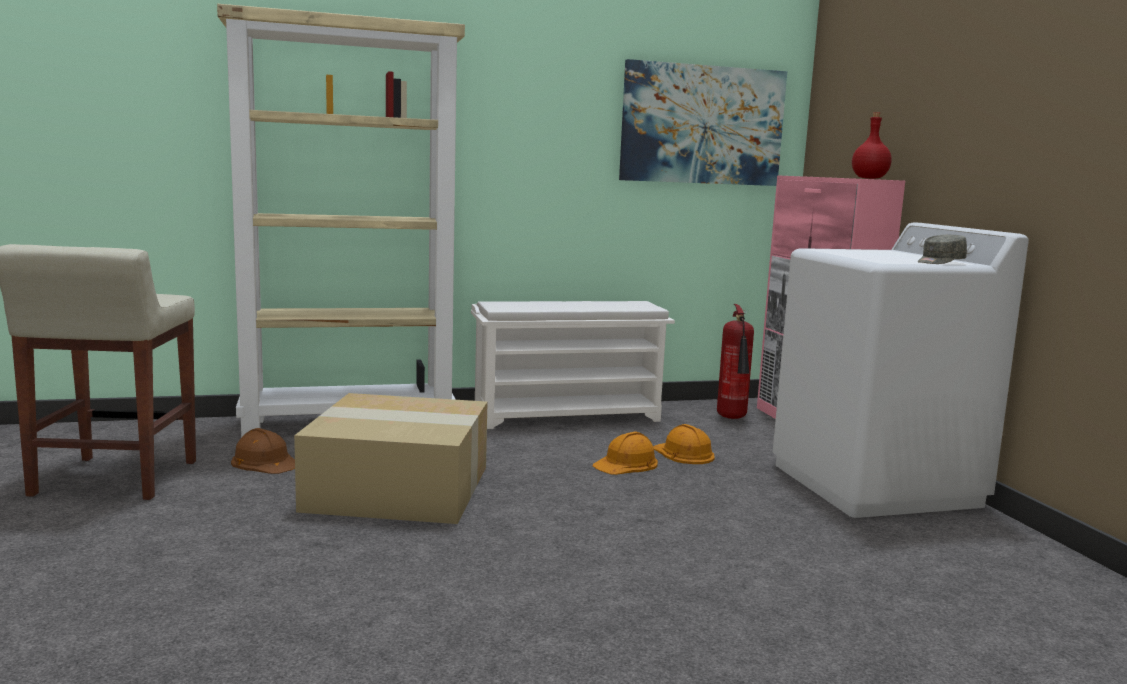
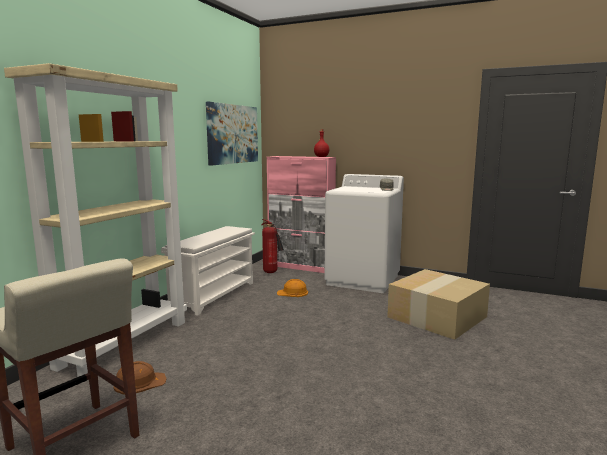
camera: 50 degrees left, 0 degrees up
(401, 487) = (239, 356): cardboard box -> cardboard box (436, 316)
(626, 464) = (287, 305): orange hard hat -> none

